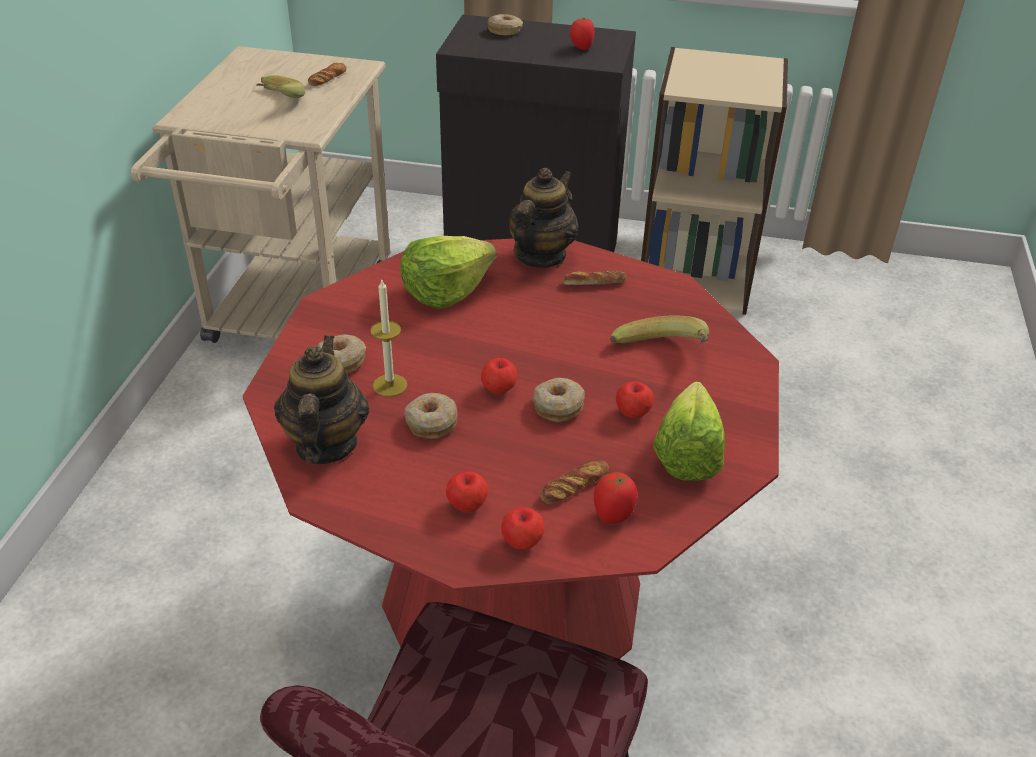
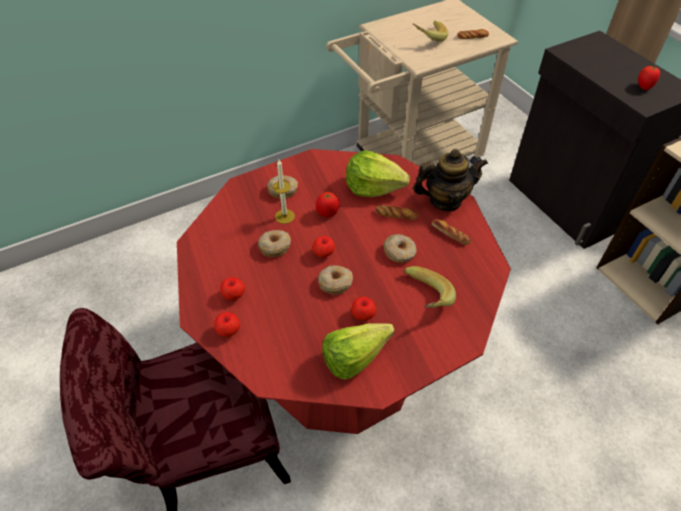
camera: 50 degrees right, 10 degrees up
(325, 444) = (225, 223): teapot -> none
(505, 30) = (610, 52): donut -> donut (399, 252)
(574, 485) = (285, 326): bread -> bread (396, 214)
(613, 515) = (279, 354): tomato -> tomato (327, 213)

